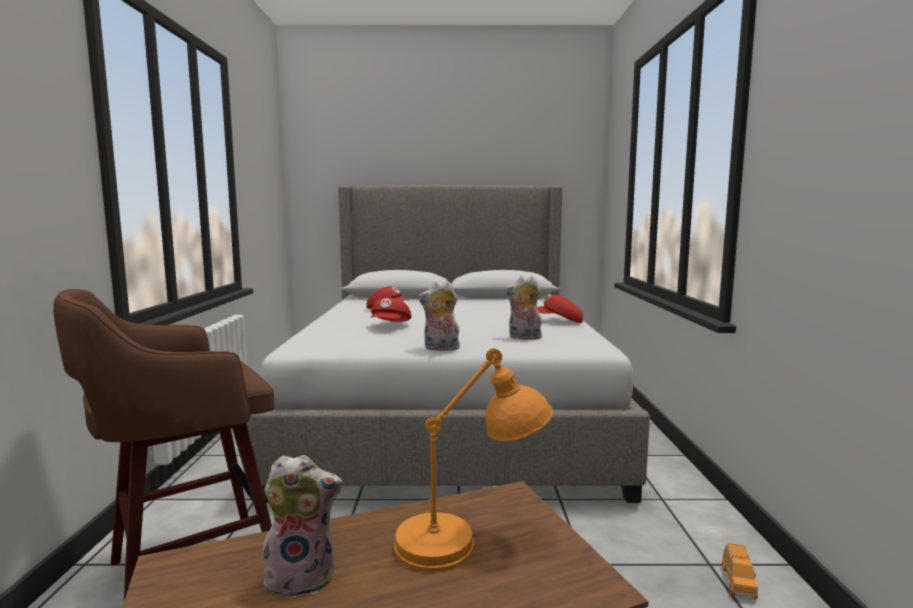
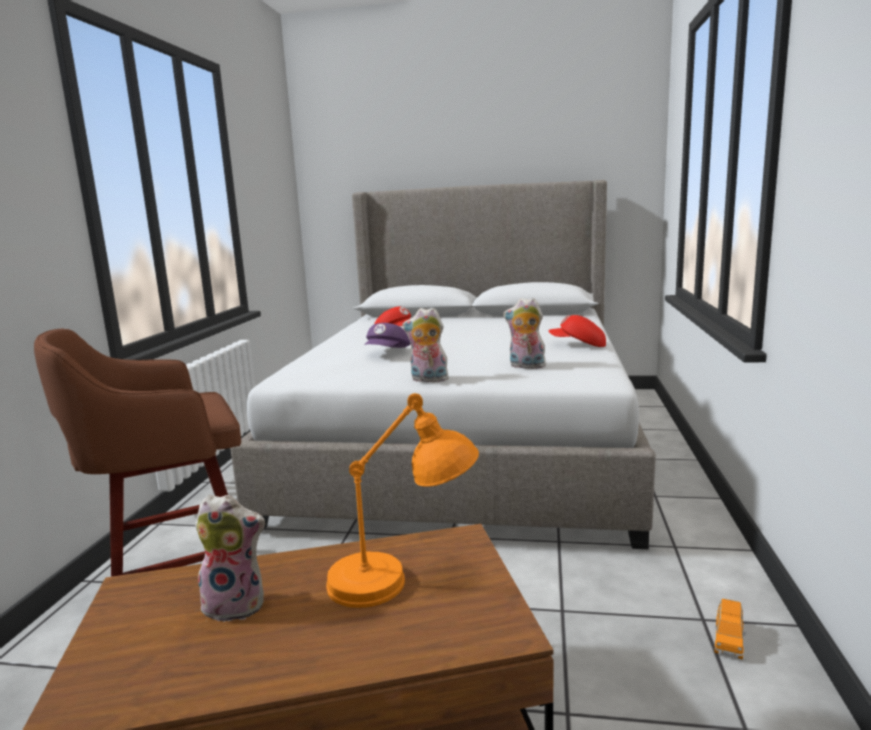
camera: 10 degrees right, 5 degrees up
(390, 325) = (387, 352): red cap -> purple cap

